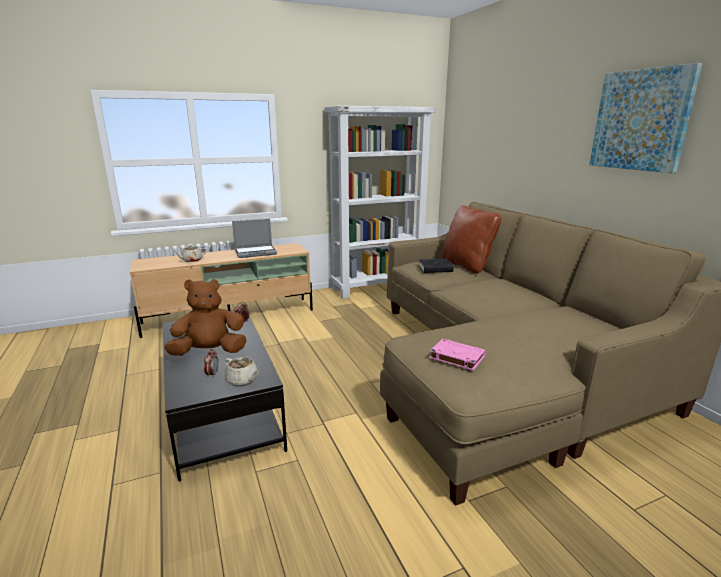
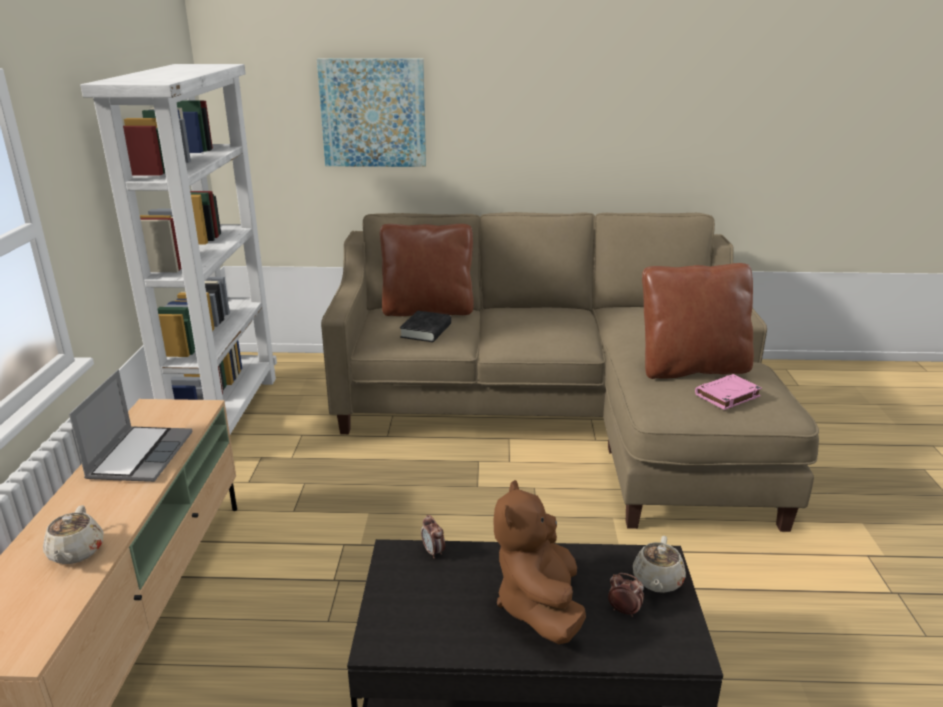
camera: 65 degrees left, 5 degrees up
(242, 381) = (657, 581): beige teapot -> beige teapot turned 135 degrees clockwise
(491, 341) = (691, 368): none -> brown pillow
(641, 120) = (595, 84): picture -> picture (373, 113)

